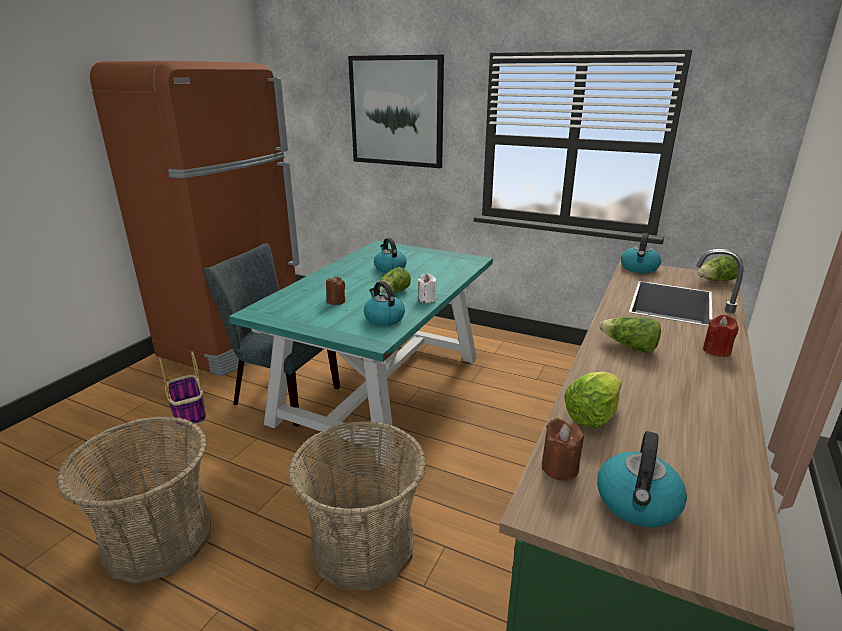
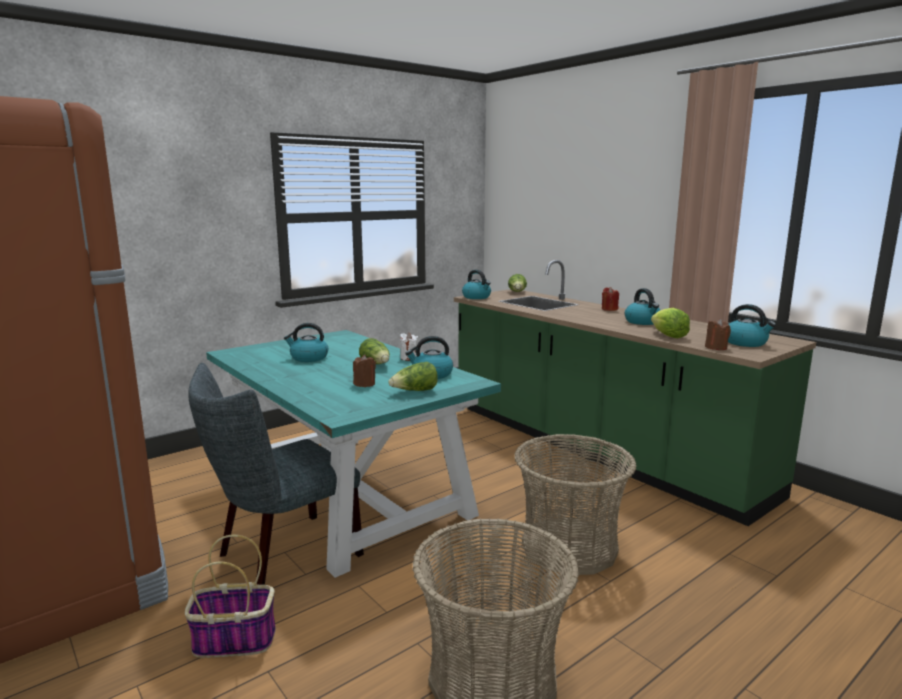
camera: 65 degrees left, 10 degrees down
(396, 111) = (160, 195): picture -> none
(629, 347) = (593, 318): lettuce -> lettuce (415, 391)
(664, 386) = (643, 322): none -> kettle

